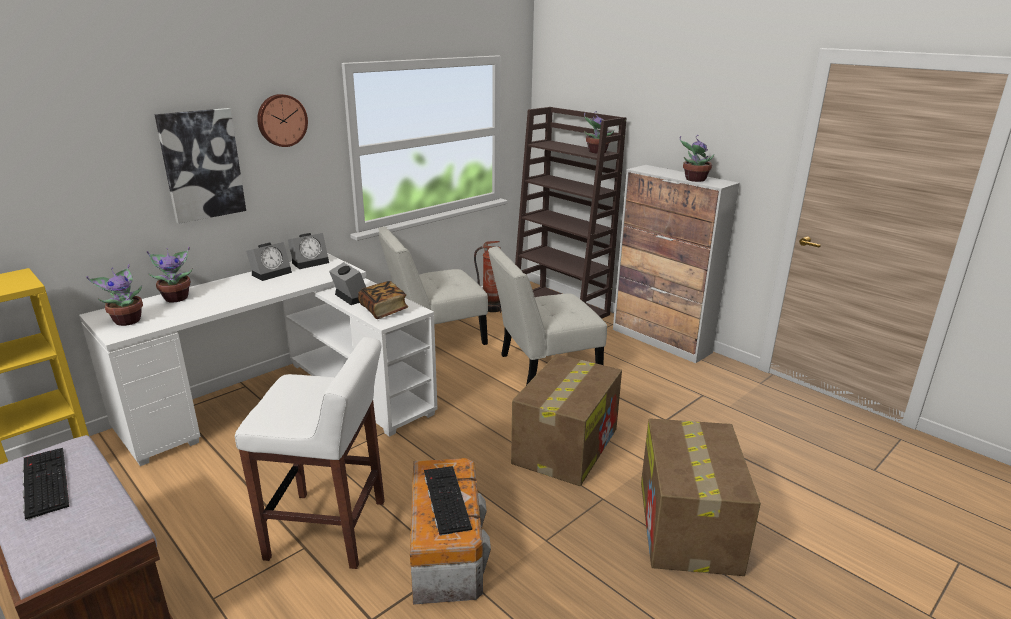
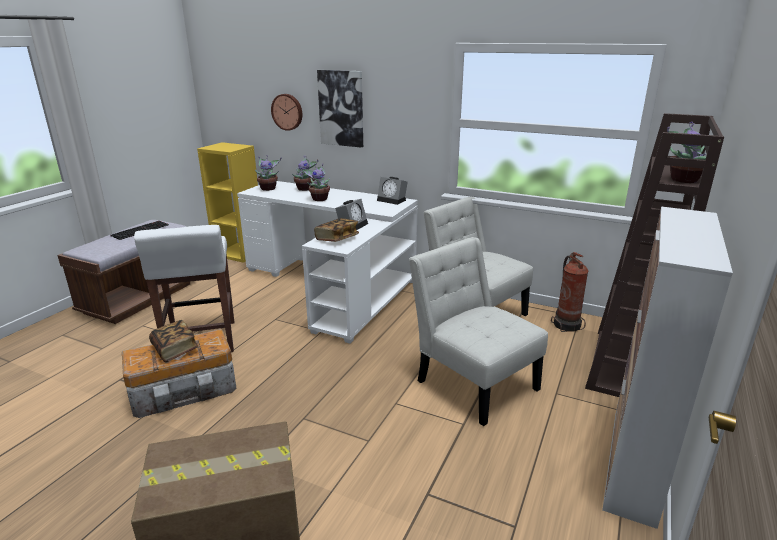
camera: 70 degrees right, 0 degrees up
(272, 273) = (362, 196): alarm clock -> none
(281, 120) = (397, 85): wall clock -> wall clock (287, 112)
(445, 498) = (175, 349): keyboard -> book
(566, 445) = (339, 423): cardboard box -> none
(694, 179) = (678, 242): potted plant -> potted plant (319, 199)

